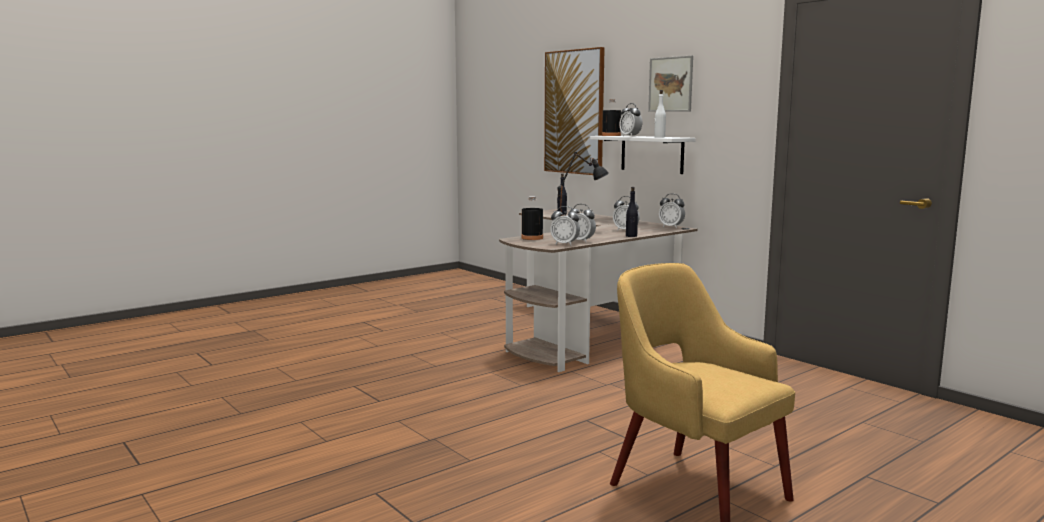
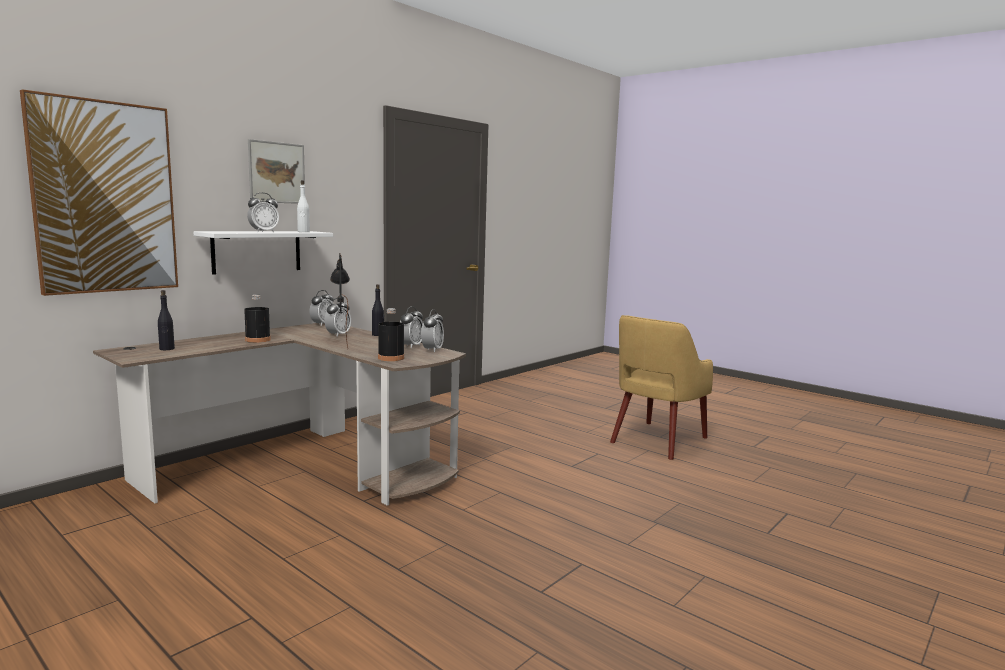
camera: 100 degrees left, 0 degrees up
(611, 135) = (227, 232): black bottle -> black bottle (258, 340)

